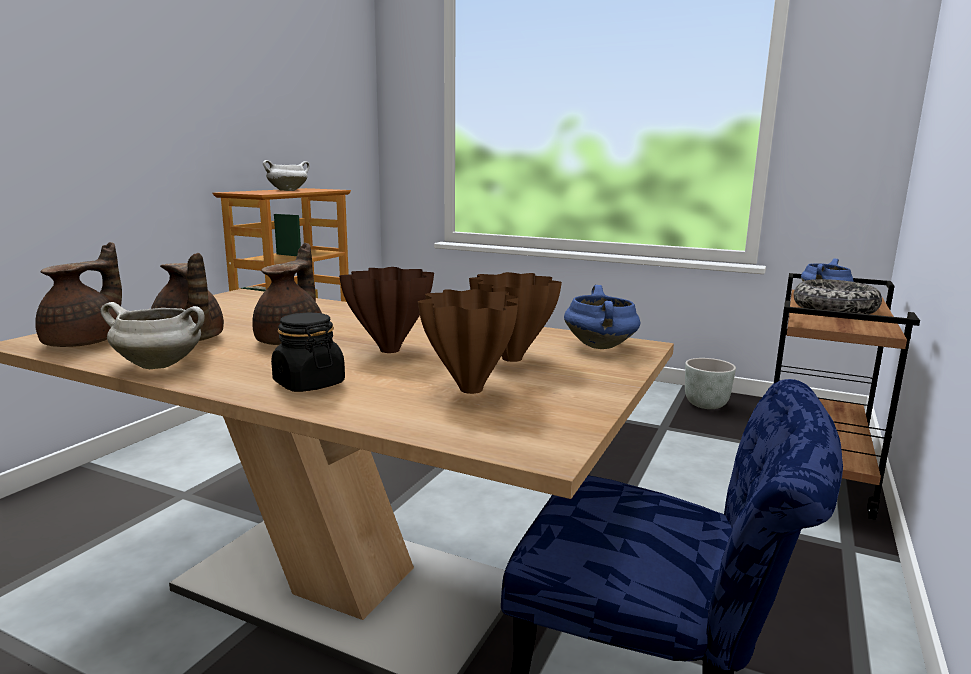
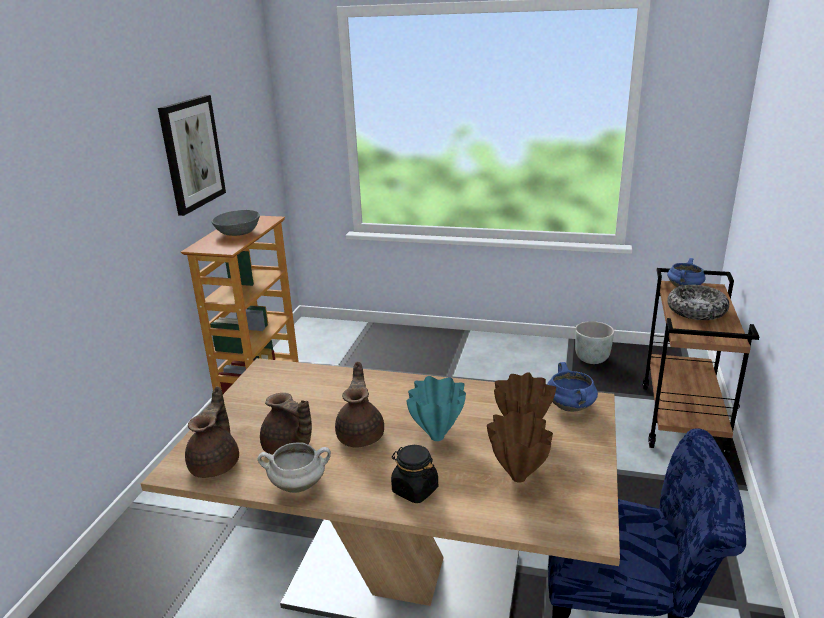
camera: 10 degrees left, 10 degrees up
(249, 97) = (192, 153): none -> picture
(288, 191) = (238, 233): white cooking pot -> grey bowl
(391, 350) = (438, 437): brown vase -> turquoise vase

